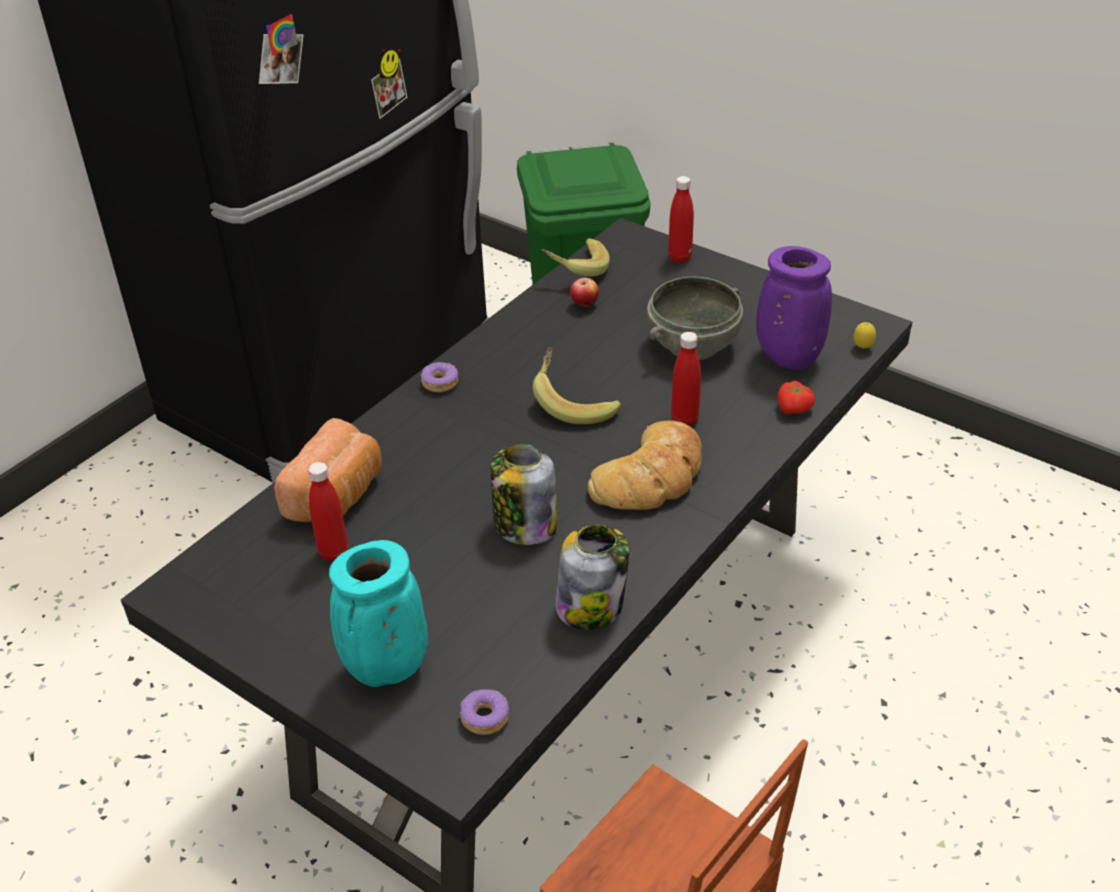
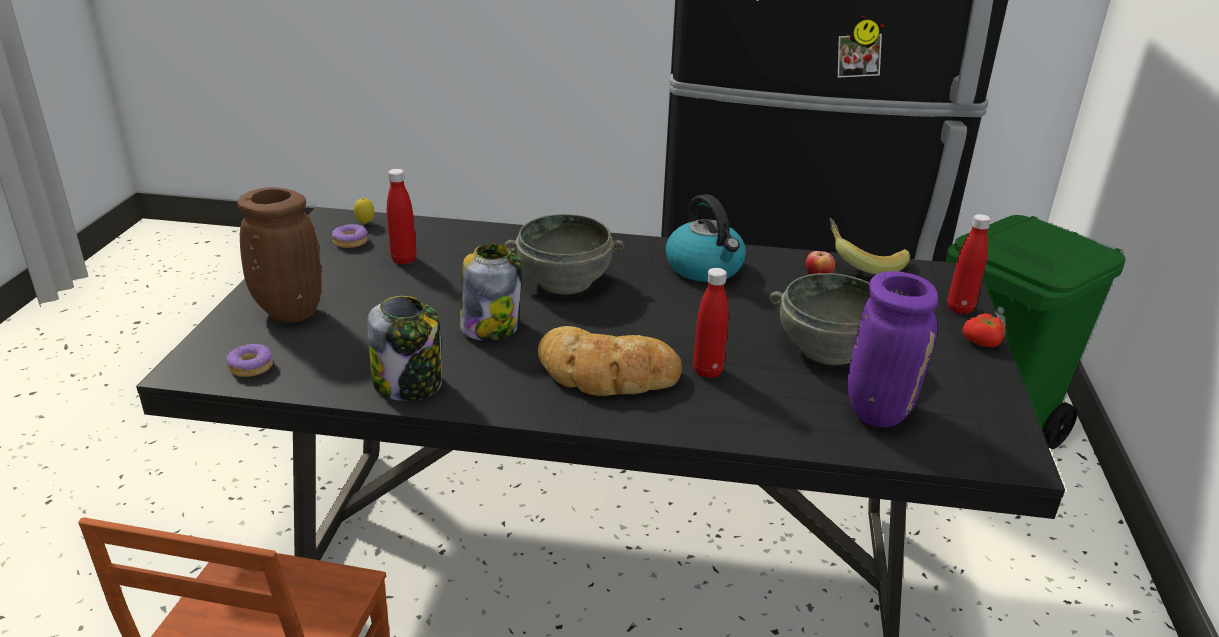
camera: 60 degrees right, 10 degrees down
(338, 495) = (468, 244): bread -> none
(386, 670) = (287, 312): turquoise vase -> brown vase
(439, 382) = (637, 246): donut -> donut (351, 242)
(472, 451) = (565, 281): none -> grey bowl
(515, 357) = (705, 268): none -> kettle
(574, 403) = (673, 309): banana -> none
(794, 408) = (796, 435): tomato -> tomato (982, 343)
(862, 348) = (960, 460): lemon -> lemon (365, 223)

